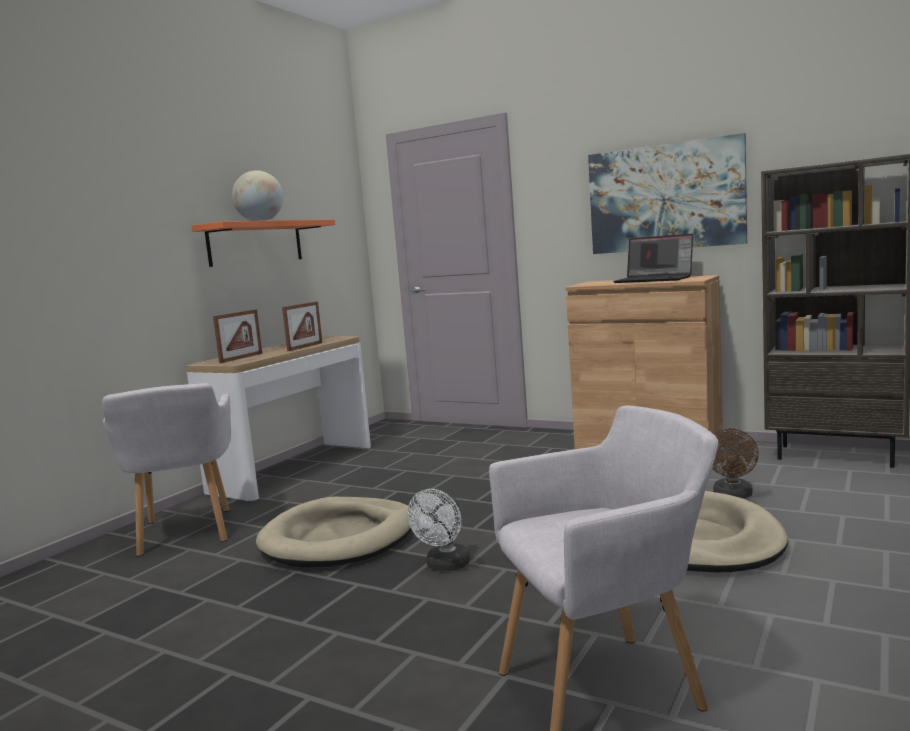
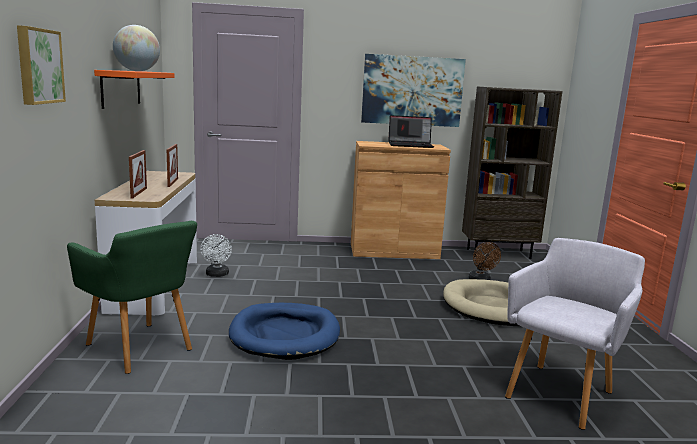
camera: 35 degrees left, 5 degrees up
(72, 226) = (38, 66): none -> picture
(184, 533) = (141, 349): grey armchair -> green armchair
(340, 538) = (285, 335): beige dog bed -> blue dog bed
(445, 566) = (386, 343): white fan -> white fan (217, 275)

